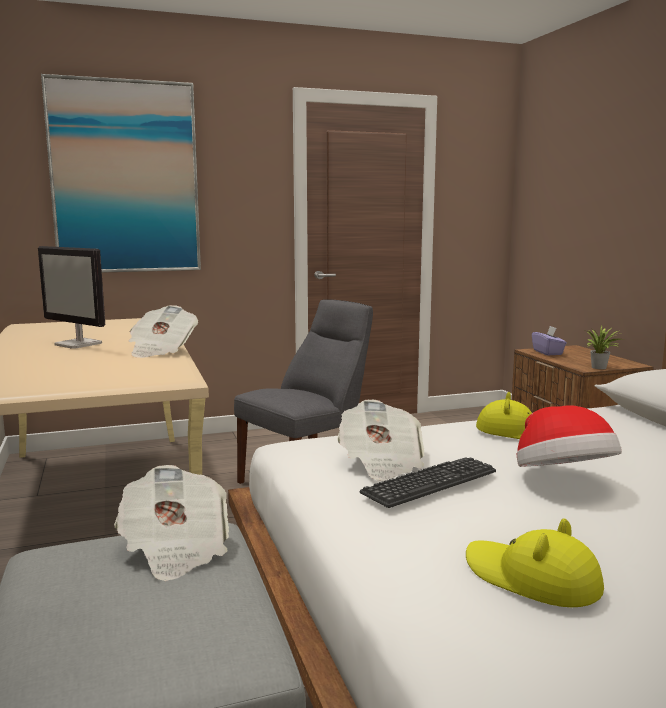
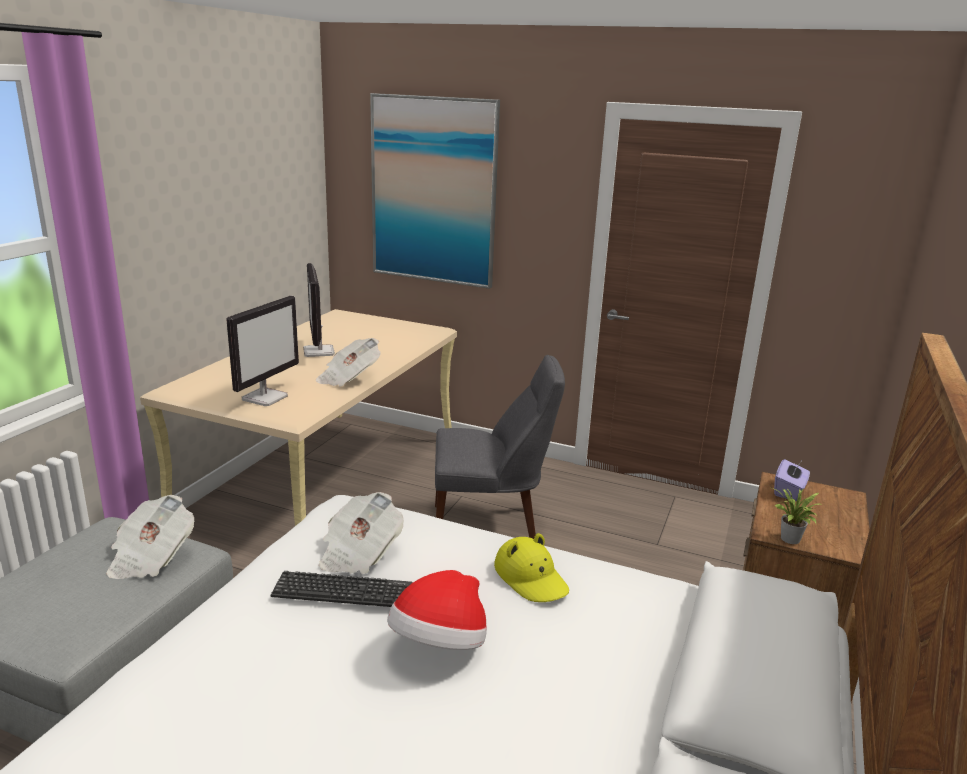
camera: 40 degrees right, 10 degrees up
(111, 374) = (265, 397): none -> monitor
(531, 578) = (233, 705): yellow hat -> none

